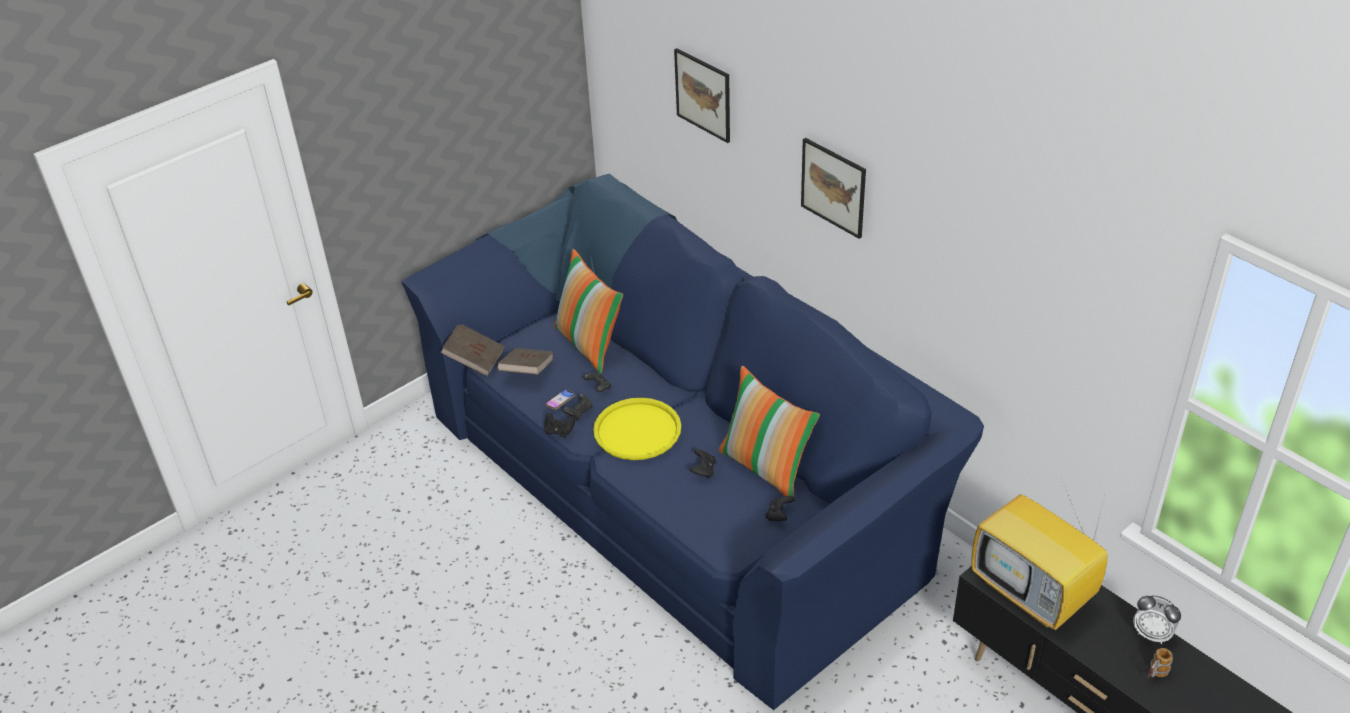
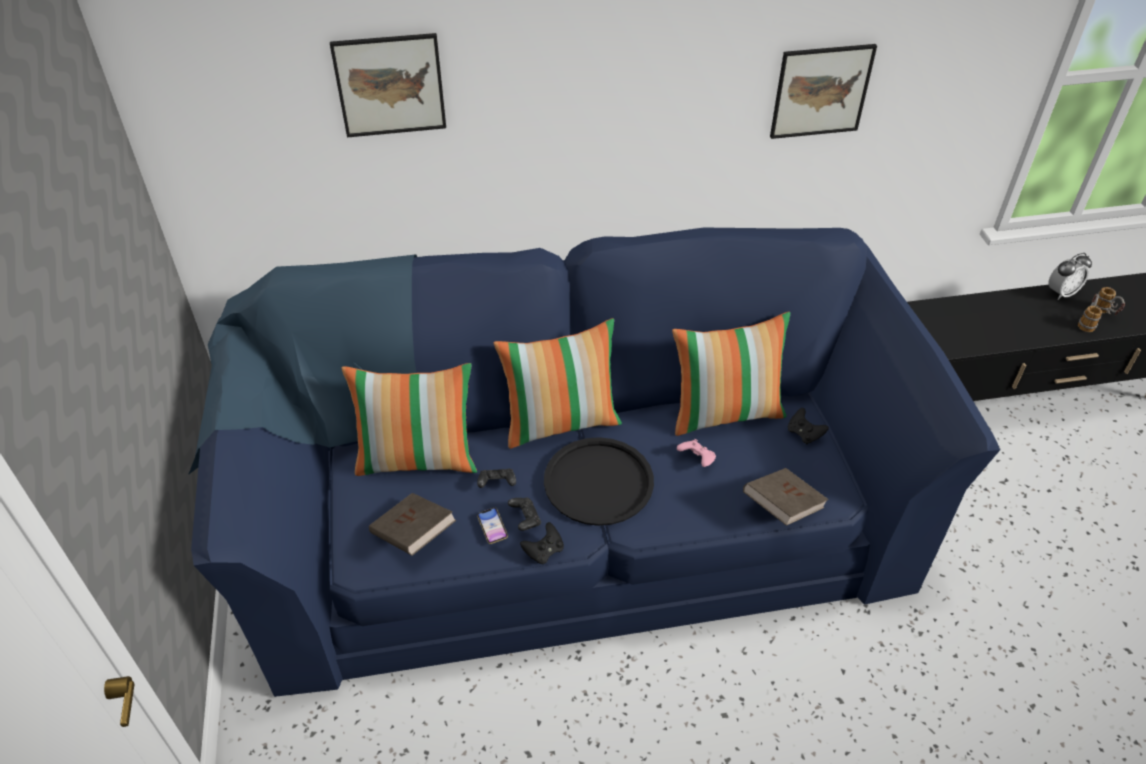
camera: 60 degrees left, 5 degrees up
(475, 359) = (341, 577): brown book -> brown book (782, 507)
(637, 430) = (598, 482): yellow tray -> black tray
(679, 391) = (561, 422): none -> pillow
(703, 470) = (696, 460): black game controller -> pink game controller
(833, 187) = (623, 95): picture -> picture (821, 91)
(1034, 594) = (988, 329): television -> none
(1123, 664) = (1086, 322): none -> mug

